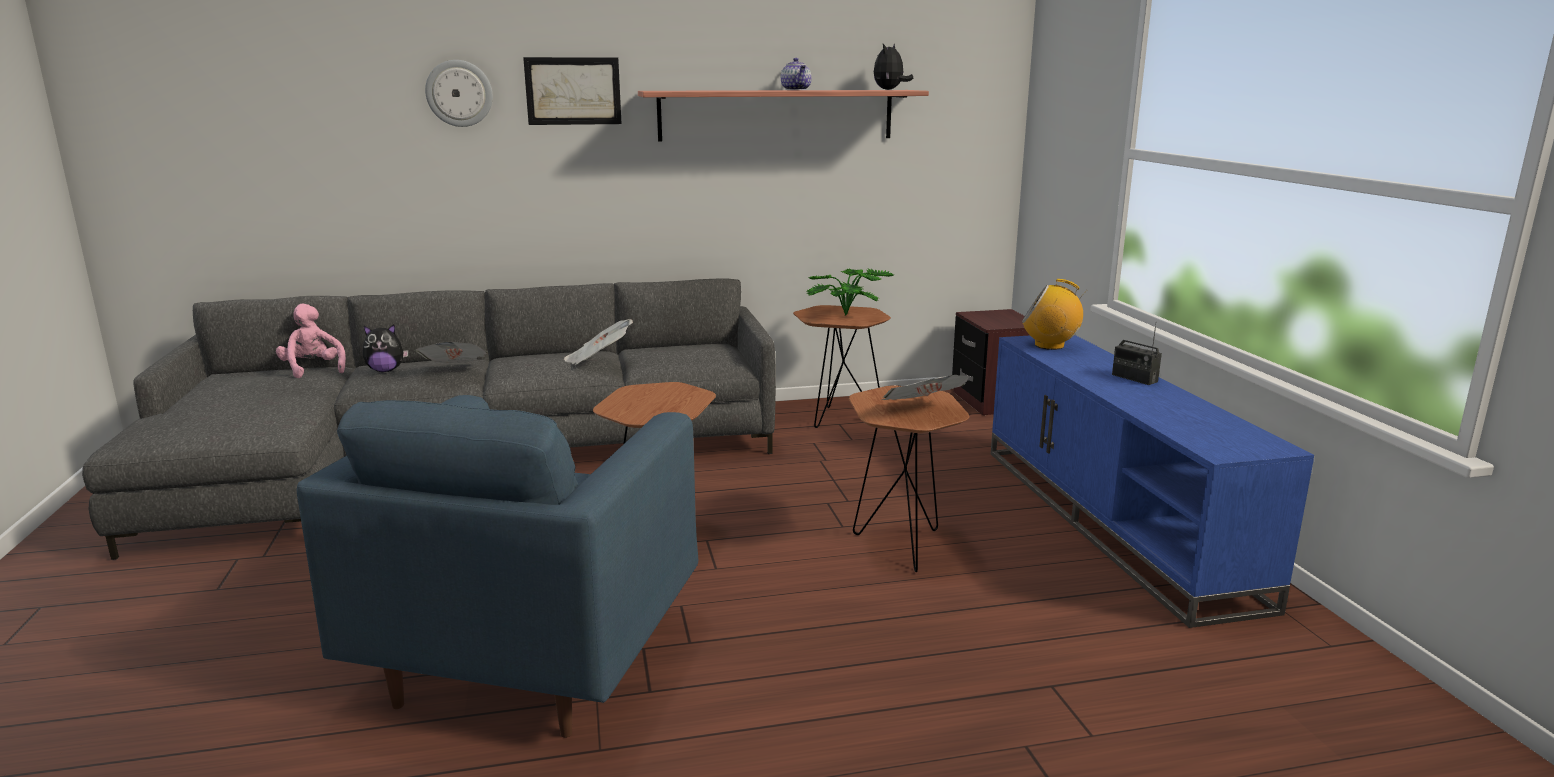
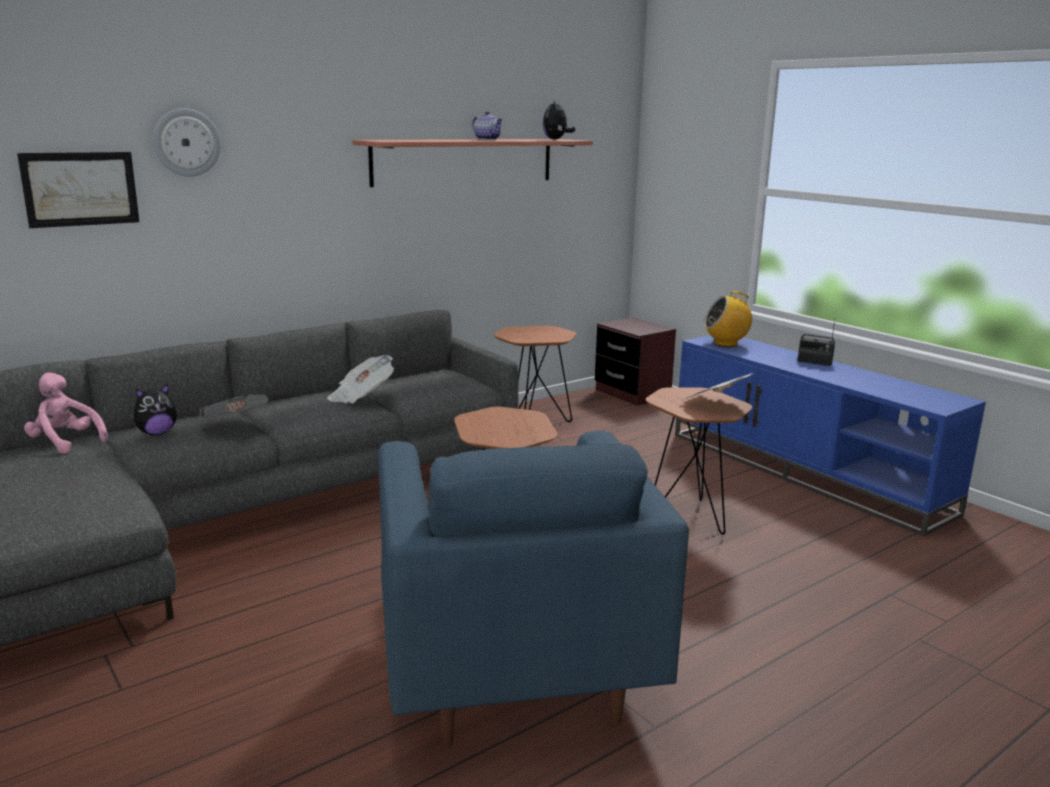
camera: 25 degrees left, 0 degrees up
(573, 91) = (295, 140): picture -> picture (80, 189)
(848, 316) = (543, 334): potted plant -> none

